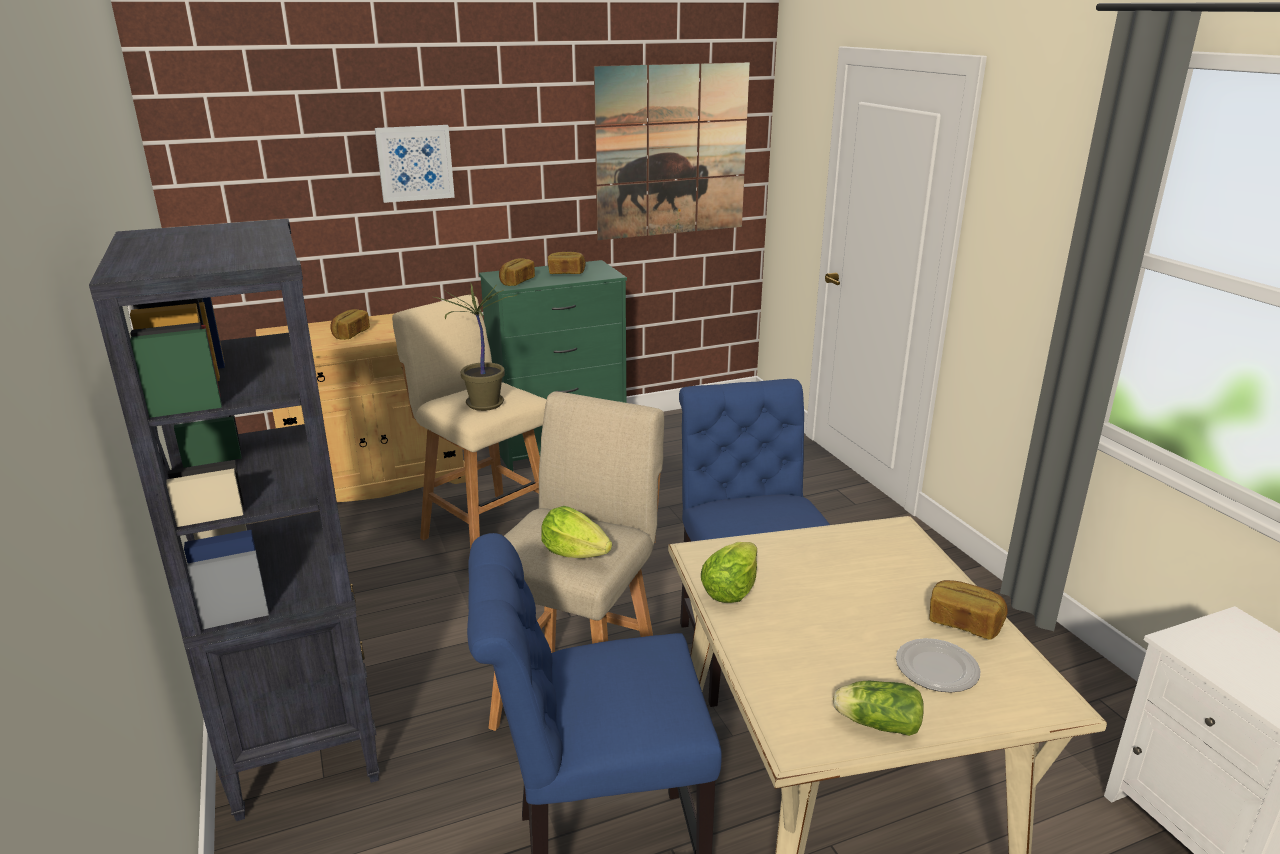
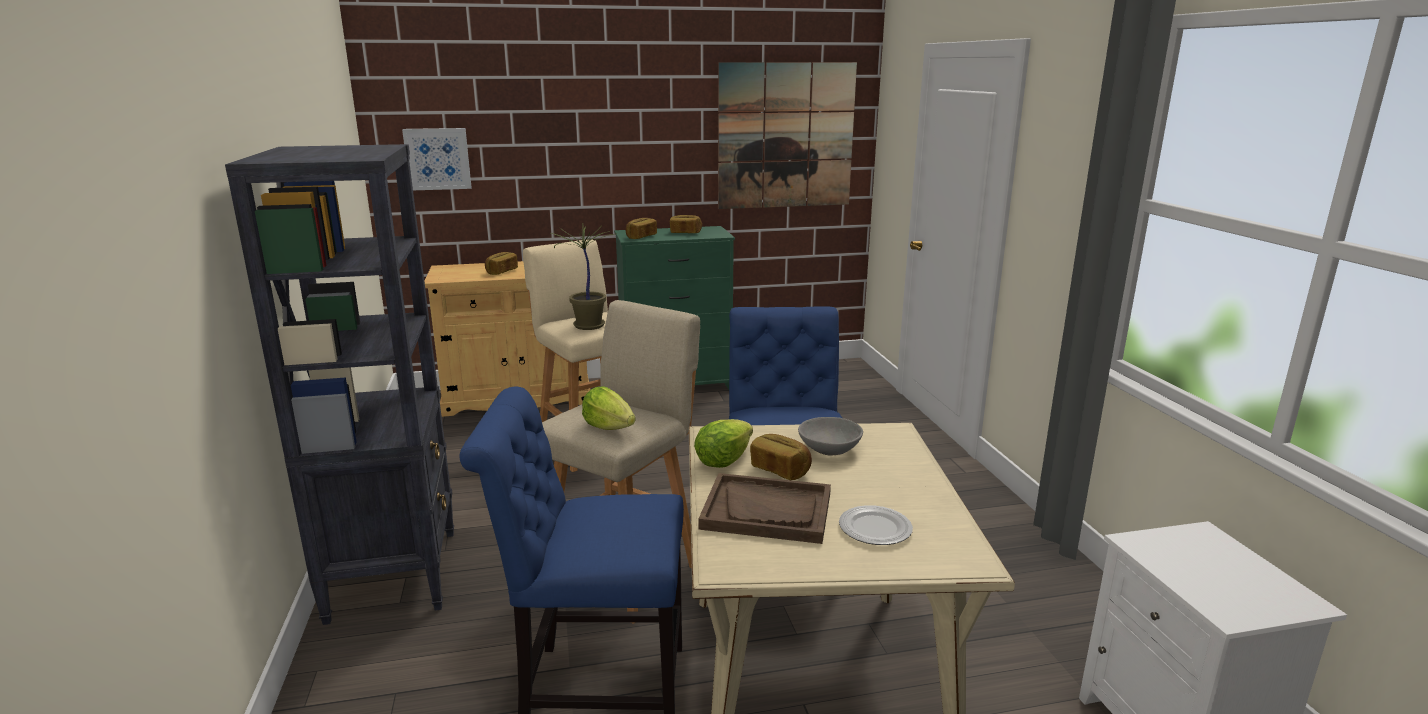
camera: 10 degrees right, 5 degrees down
(415, 163) = (565, 137): picture -> picture (437, 159)
(811, 657) = (767, 511): none -> brown tray
(841, 563) = (829, 450): none -> grey bowl
(875, 723) = (798, 560): lettuce -> none
(964, 623) = (918, 500): bread -> bread (780, 470)

